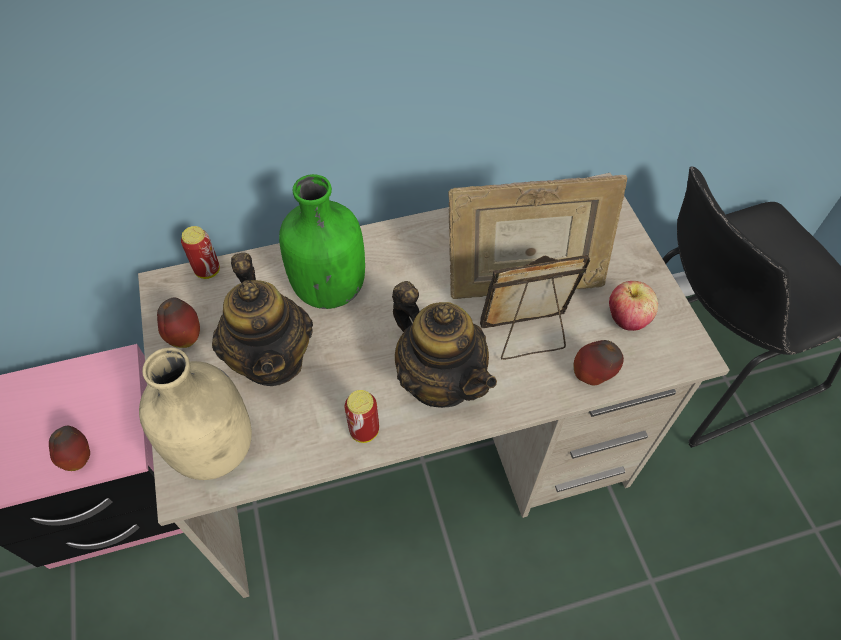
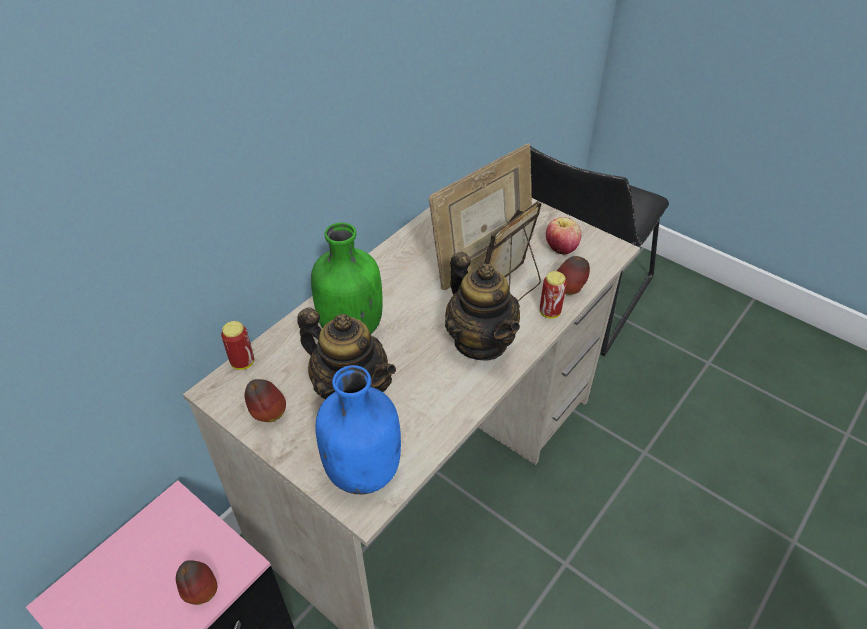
camera: 35 degrees left, 10 degrees down
(216, 447) = (364, 469): beige bottle -> blue bottle
(364, 431) = (459, 398): can -> can (550, 312)
(440, 380) = (480, 341): teapot -> teapot turned 45 degrees clockwise

